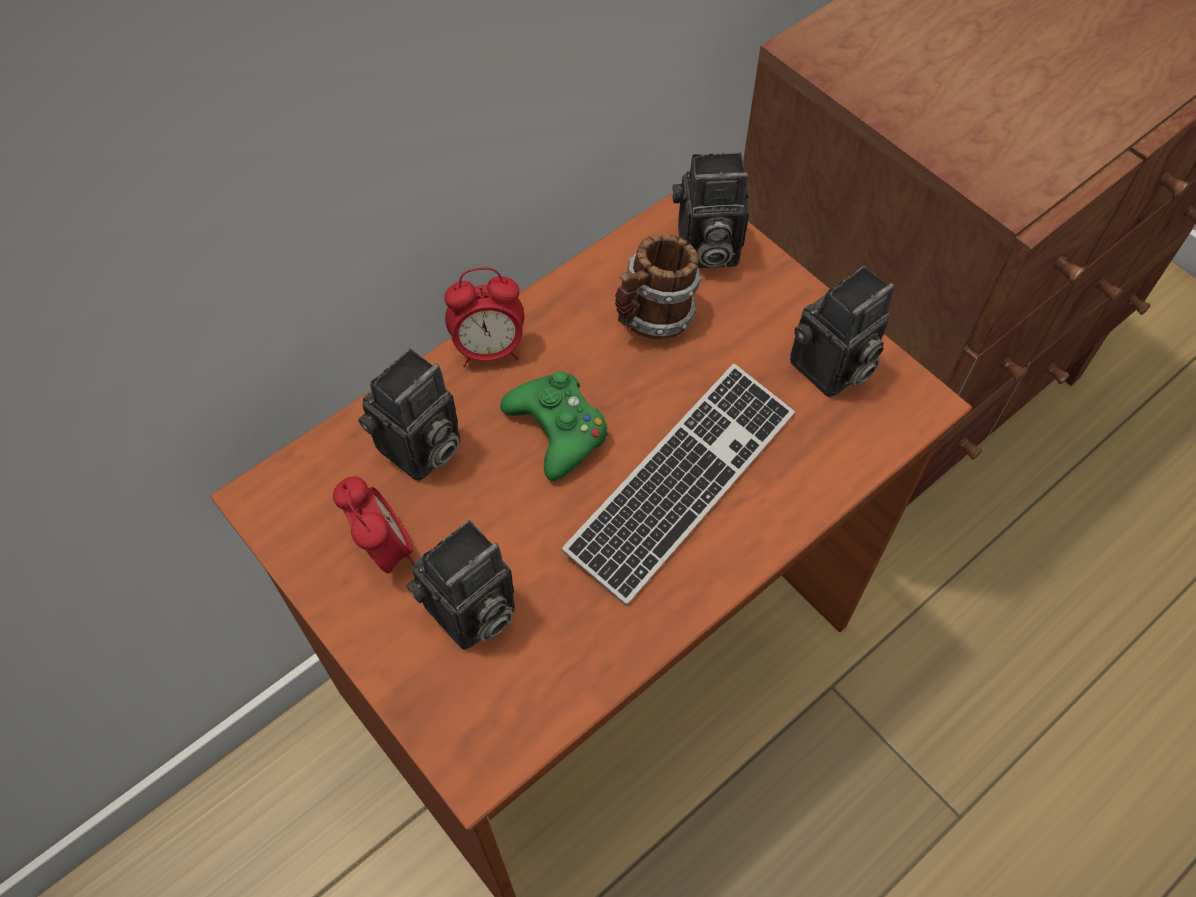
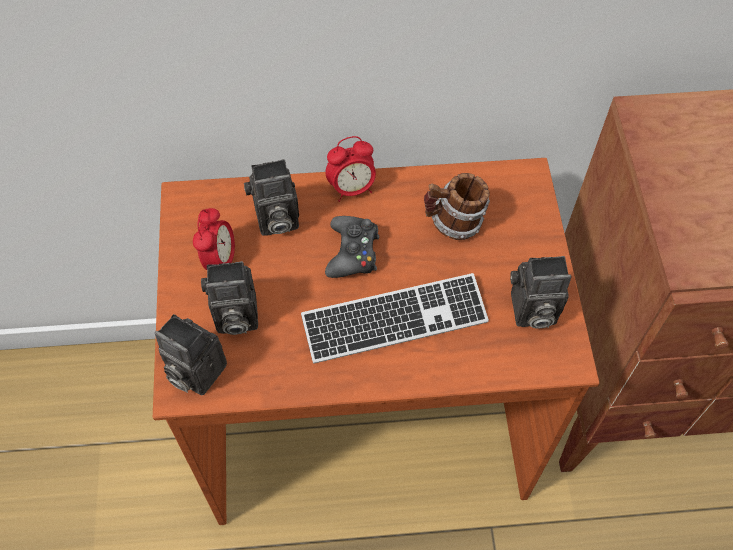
camera: 35 degrees right, 0 degrees up
(489, 350) = (352, 189): alarm clock -> alarm clock turned 45 degrees counterclockwise
(558, 430) = (353, 252): green game controller -> black game controller
(704, 250) = (515, 202): camera -> camera (193, 371)

